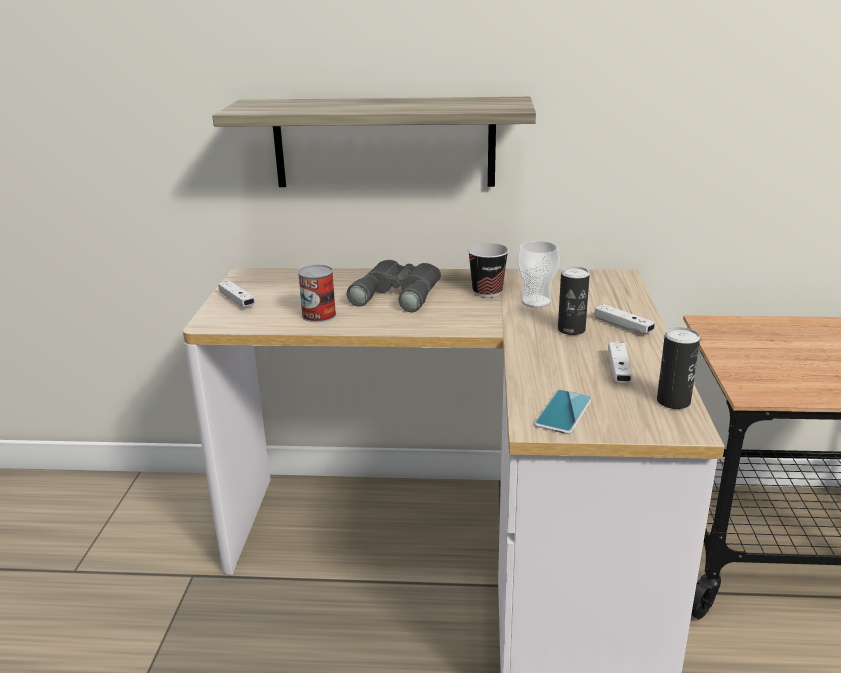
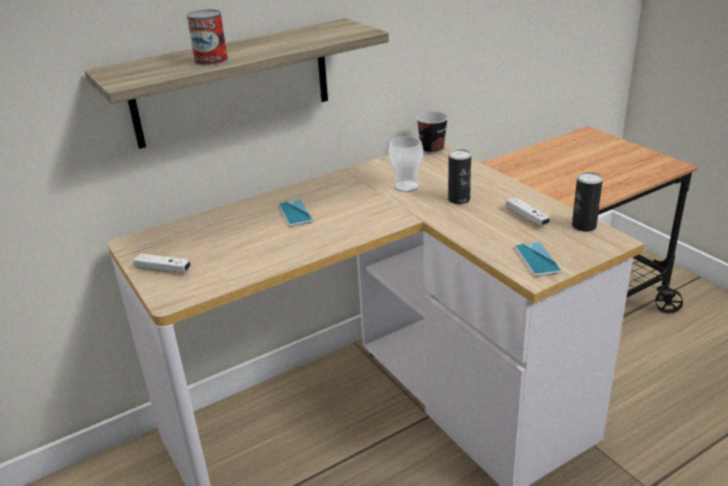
camera: 35 degrees left, 5 degrees up
(319, 315) = (259, 255): can -> can (211, 60)
(399, 292) = (295, 213): grey binoculars -> phone
(487, 292) = (361, 190): cup -> cup (432, 150)
(623, 326) = (486, 185): white game controller -> none

